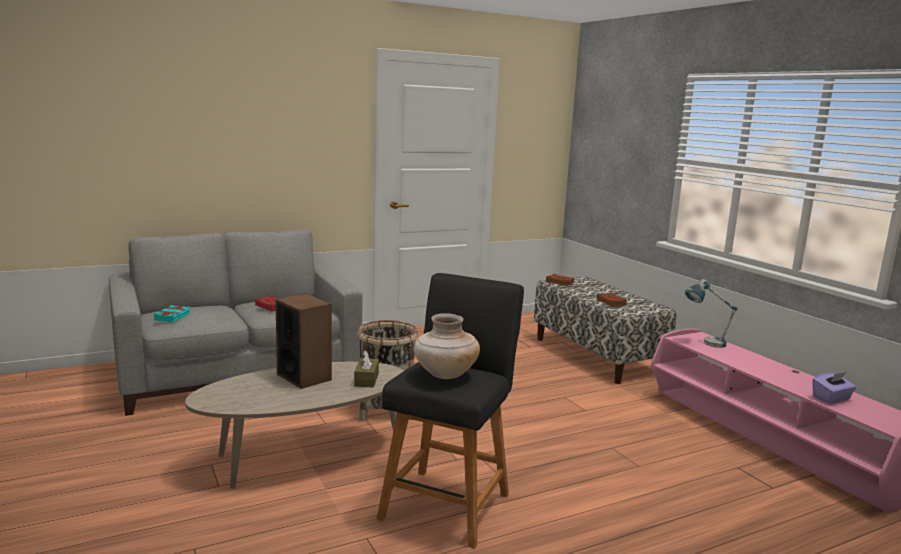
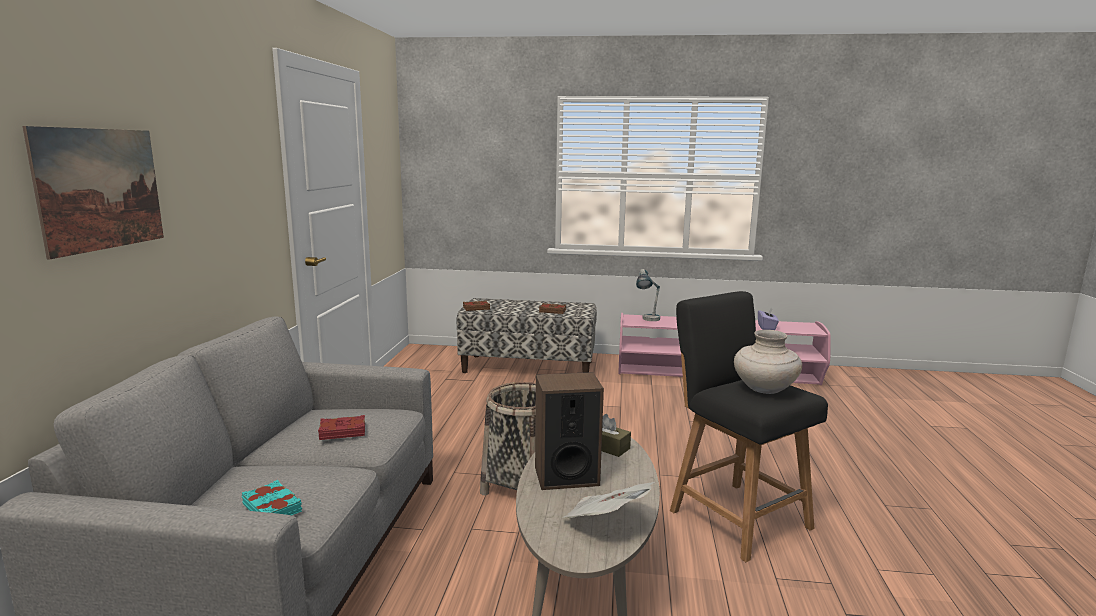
camera: 55 degrees left, 0 degrees up
(198, 135) = (100, 189): none -> picture
(252, 399) = (606, 521): none -> newspaper

